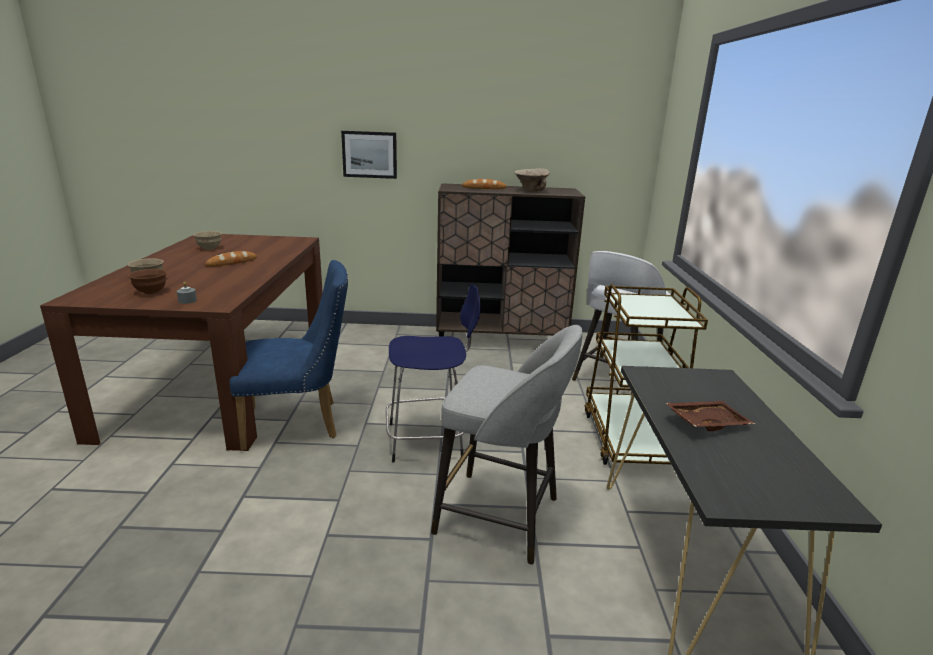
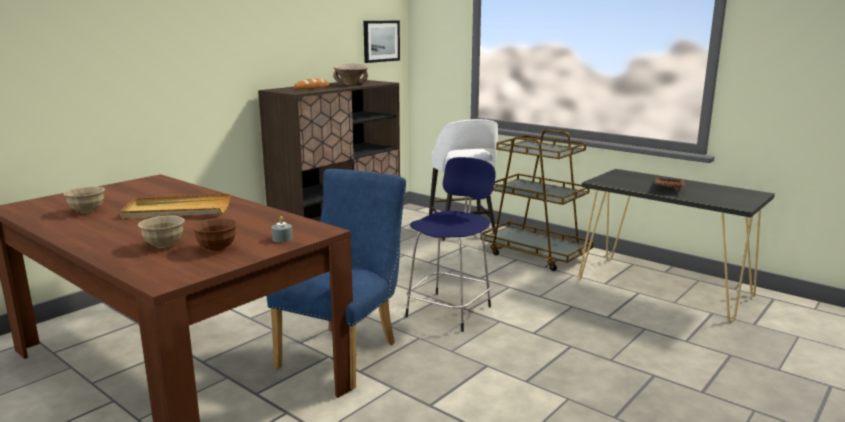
camera: 50 degrees left, 5 degrees down
(232, 262) = (177, 210): bread -> beige tray
(369, 154) = (182, 67): picture -> picture (381, 41)
(501, 516) = (572, 317): grey stool -> none

